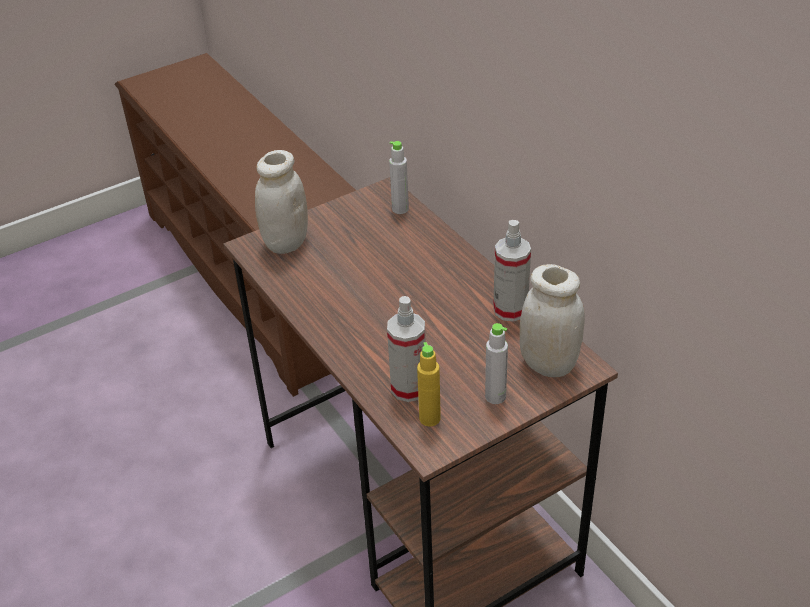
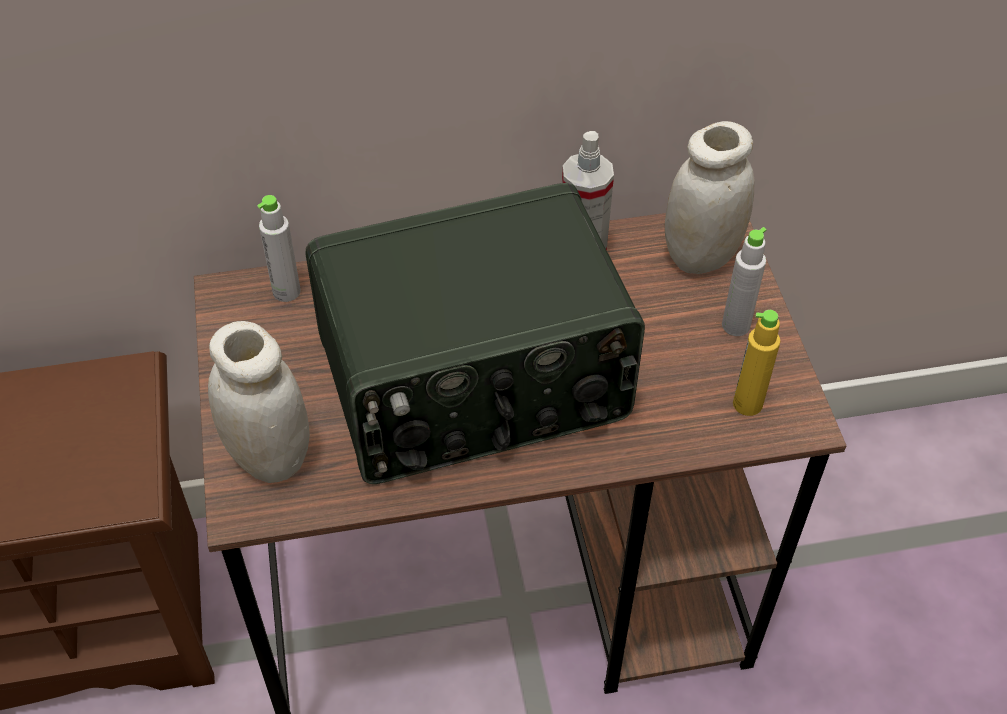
camera: 70 degrees left, 10 degrees up
(376, 297) = (474, 384): none -> radio
(409, 388) = (681, 407): spray bottle -> none

